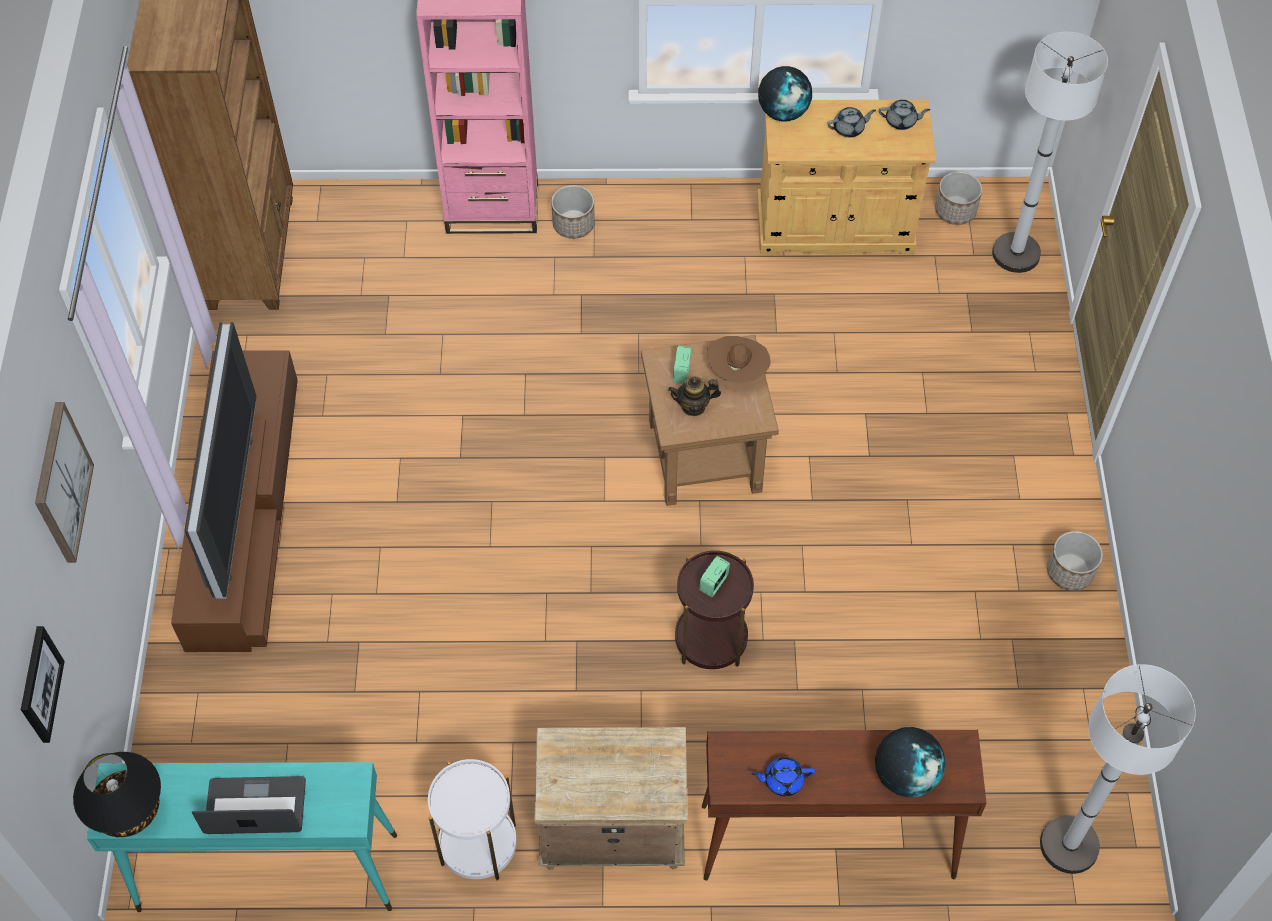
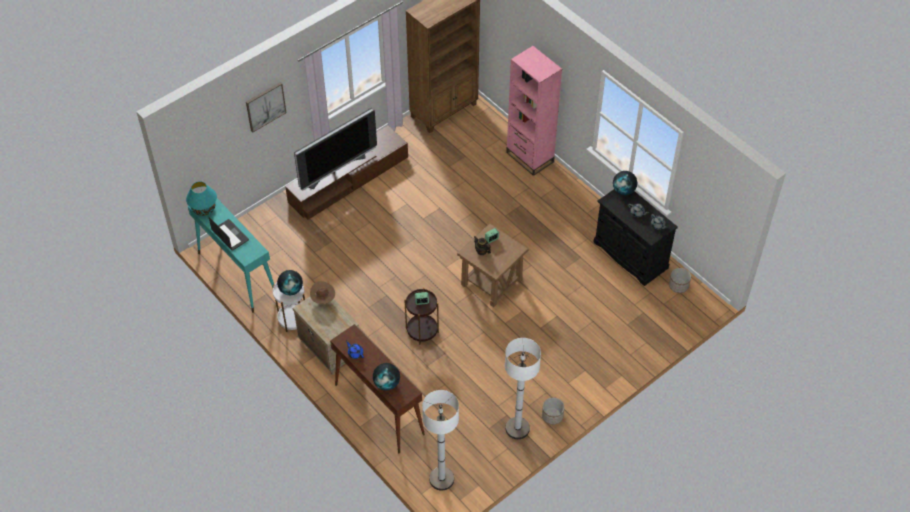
camera: 50 degrees right, 5 degrees down
(39, 684) = (208, 152): picture -> none
(128, 809) = (204, 208): black table lamp -> turquoise table lamp
(470, 792) = (291, 290): none -> globe
(573, 224) = (548, 183): planter -> none
(737, 372) = (507, 254): brown hat -> brown hat (323, 299)
(835, 226) = (630, 255): beige cabinet -> black cabinet
(1015, 254) = (678, 316): white floor lamp -> white floor lamp (517, 428)

